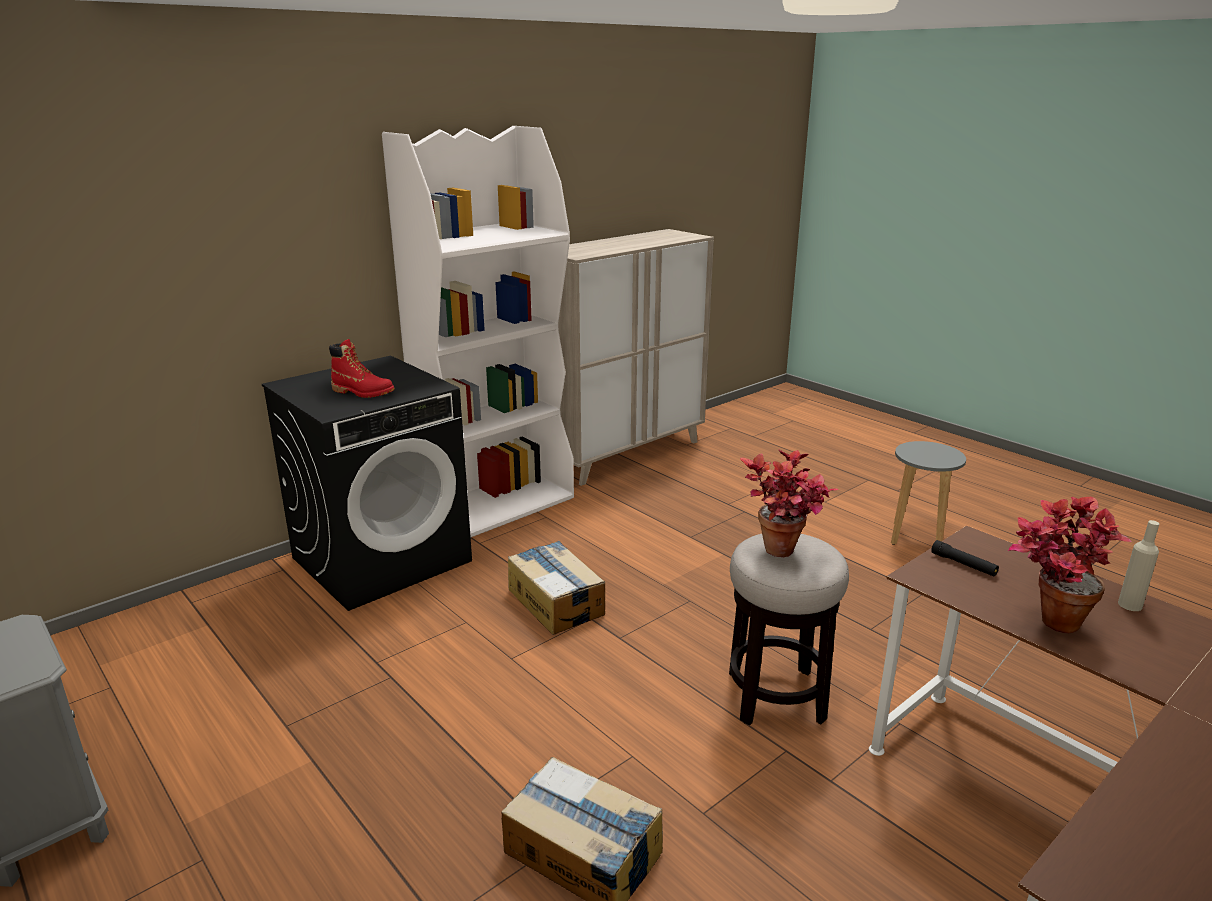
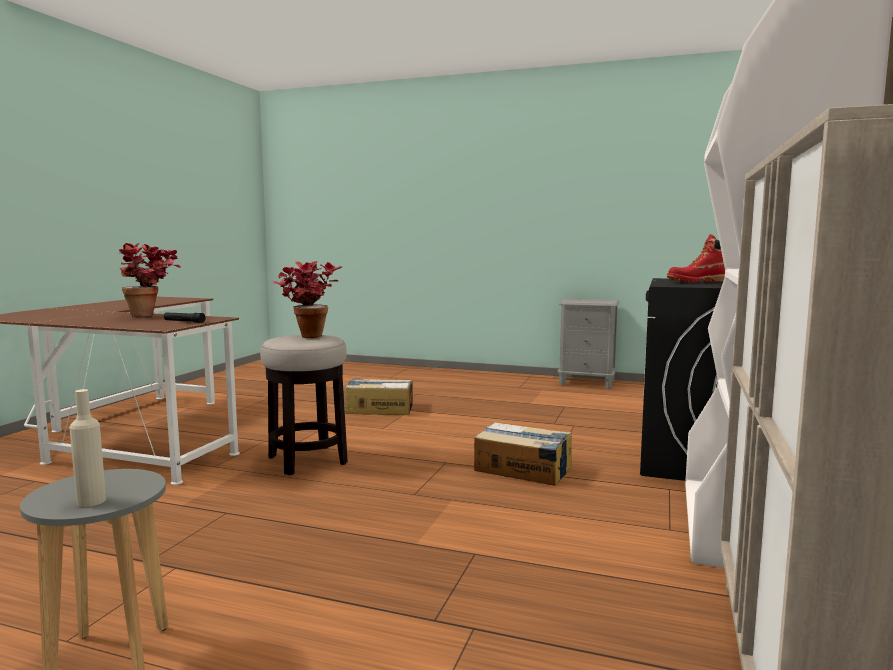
camera: 150 degrees right, 15 degrees down
(1130, 605) = (85, 322): beige bottle -> beige bottle (91, 501)

